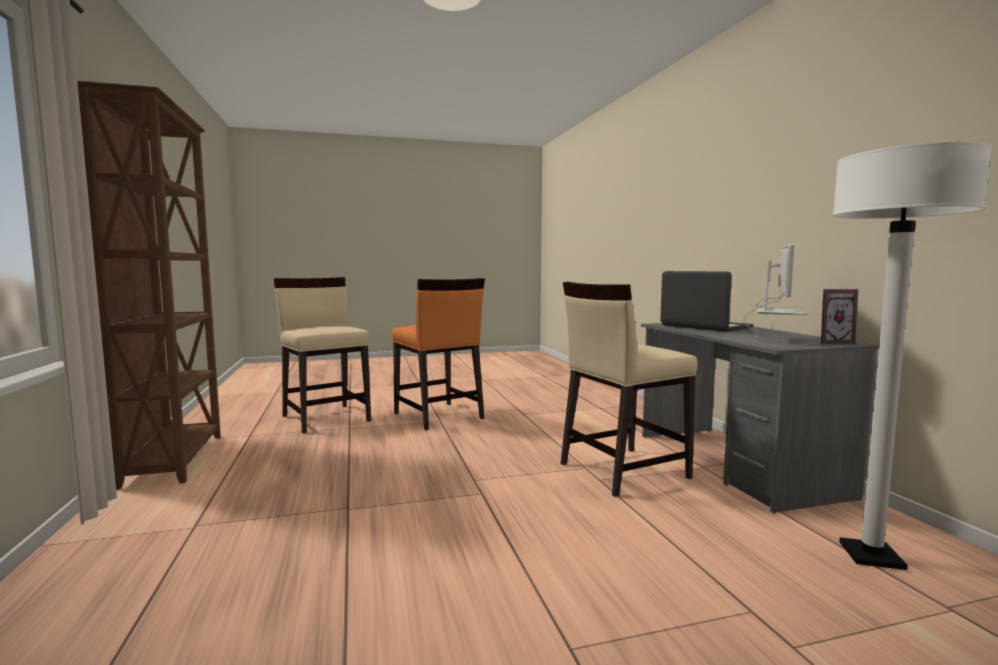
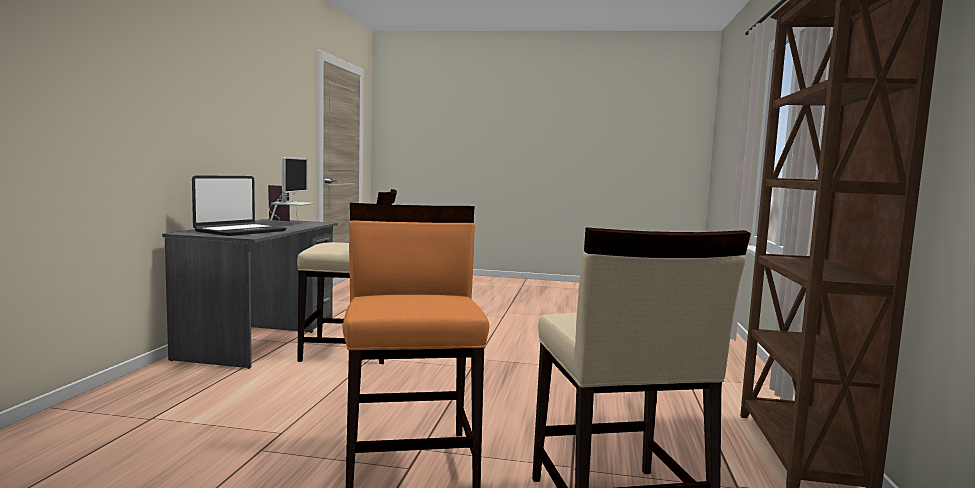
camera: 155 degrees left, 0 degrees up
(705, 327) = (240, 231): laptop -> laptop turned 135 degrees counterclockwise
(776, 340) = (292, 223): monitor -> monitor turned 135 degrees clockwise
(871, 556) = (340, 309): white floor lamp -> none

